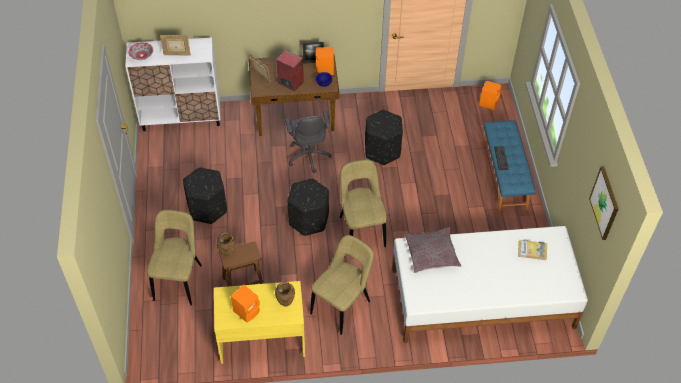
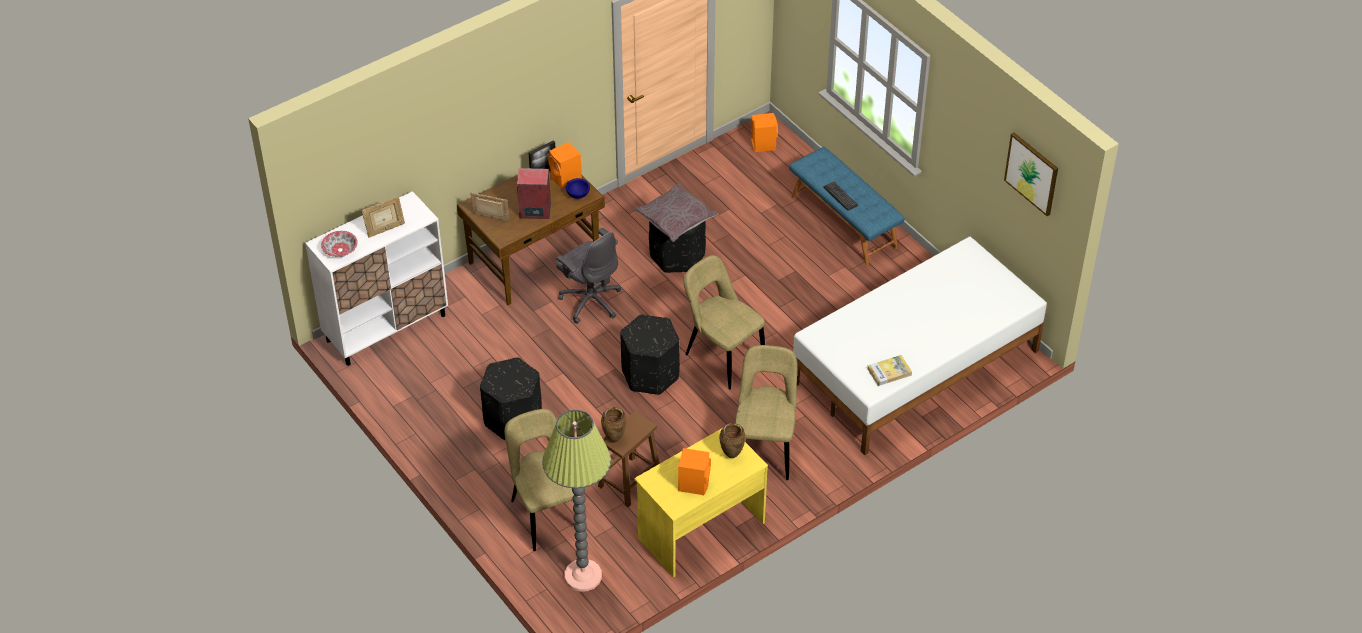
camera: 30 degrees left, 5 degrees down
(169, 332) = (583, 576): none -> floor lamp
(431, 253) = (847, 331): grey pillow -> grey pillow (676, 218)
(532, 251) = (954, 278): book -> book (889, 372)

